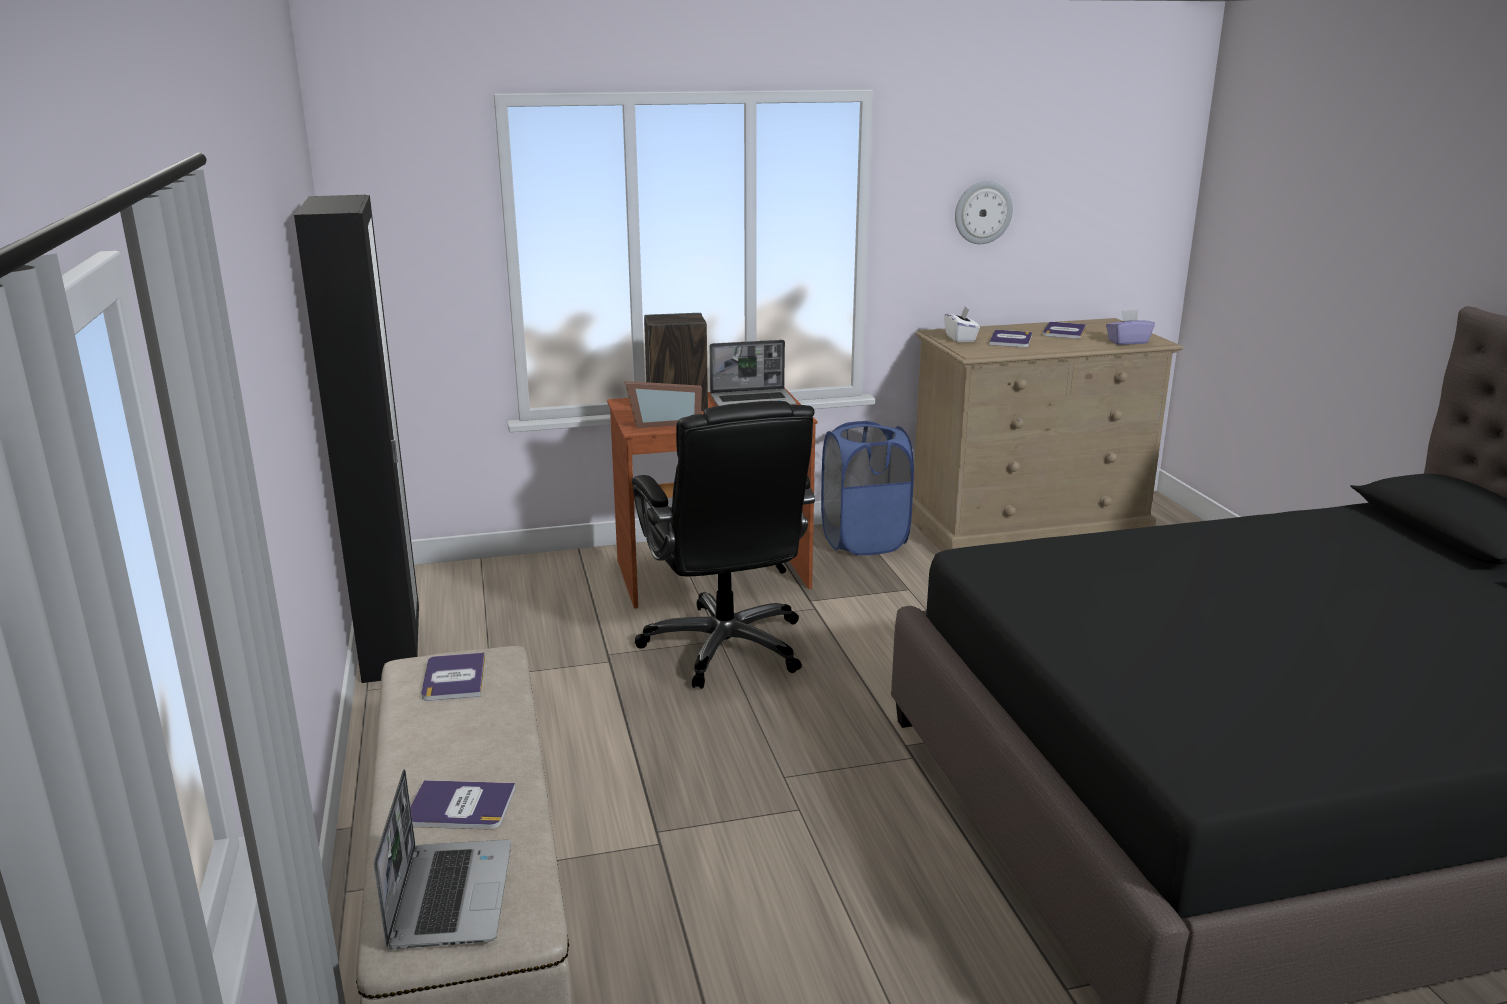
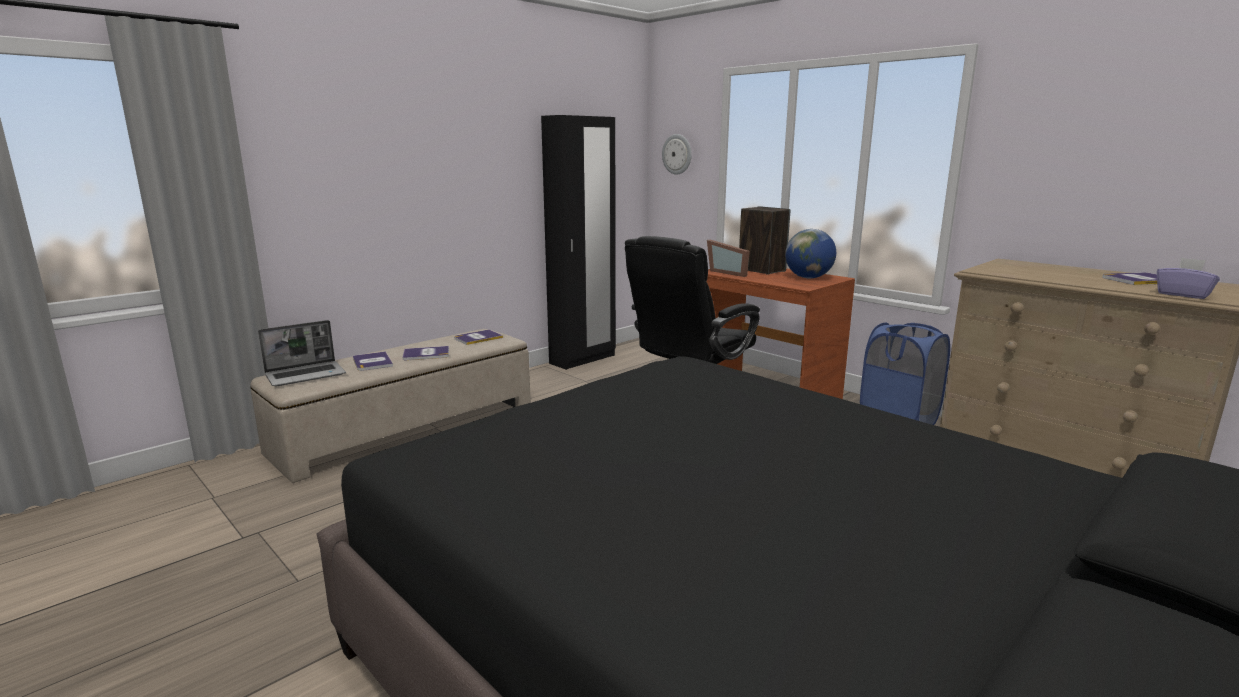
camera: 60 degrees right, 5 degrees down
(753, 401) = (808, 278): laptop -> globe
(961, 338) = (1009, 265): white tissue box -> none
(982, 212) = (1085, 154): wall clock -> wall clock (677, 154)
(1010, 340) = (1053, 273): book -> book (426, 354)

